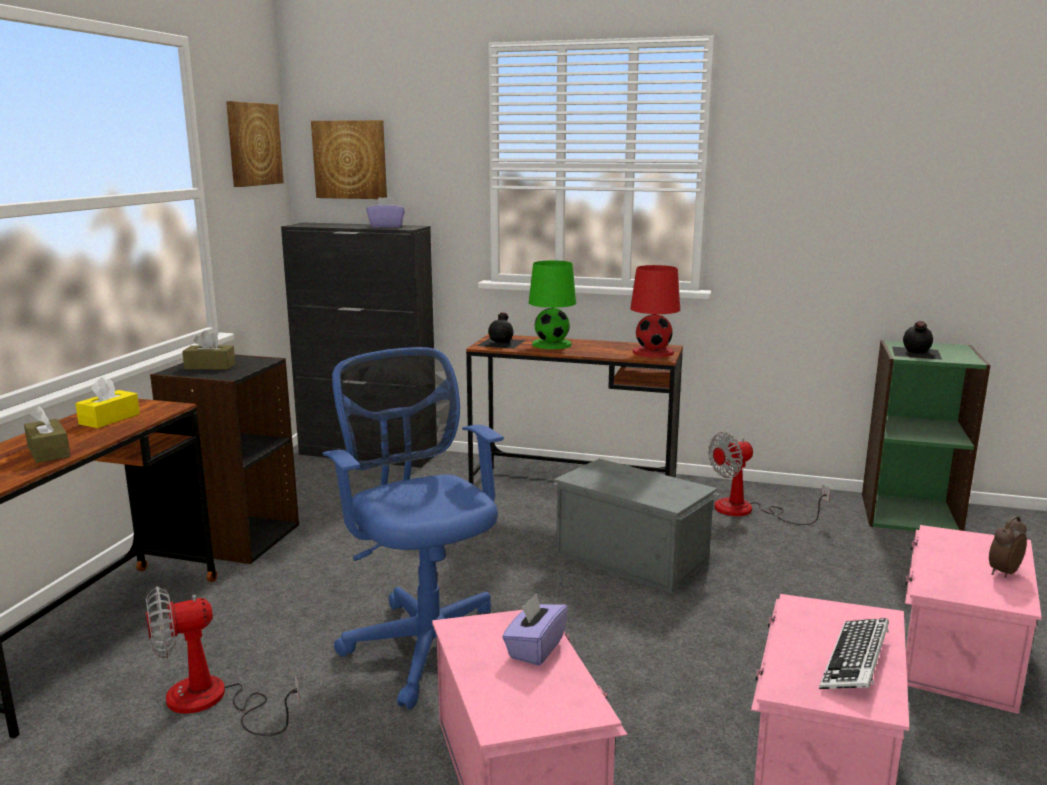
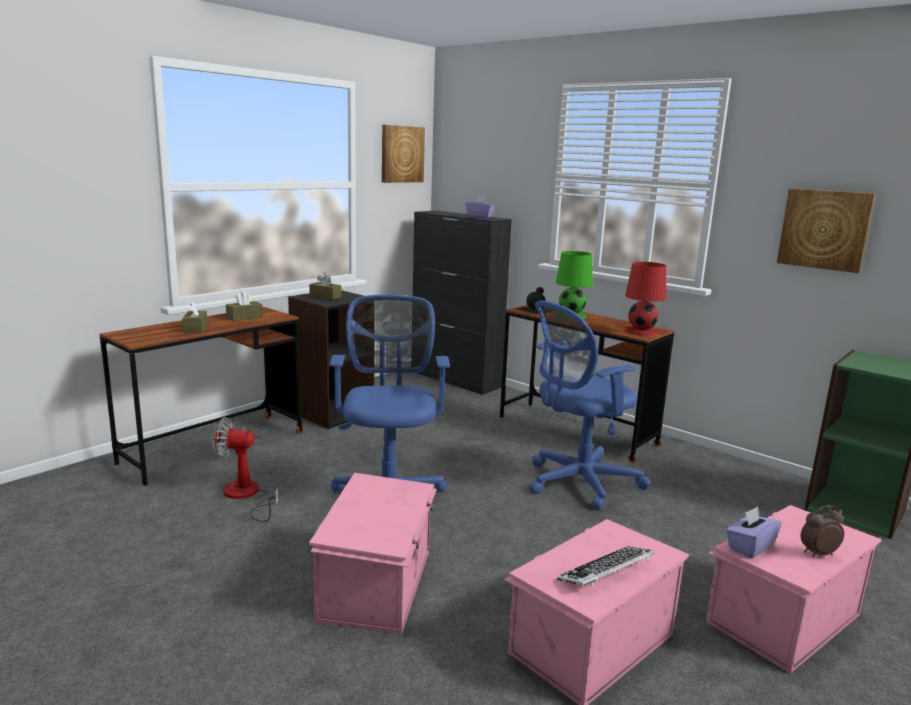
camera: 25 degrees right, 0 degrees up
(109, 419) = (244, 317): yellow tissue box -> brown tissue box
(350, 159) = (468, 168): picture -> picture (824, 229)
(535, 648) = (397, 503): purple tissue box -> purple tissue box (749, 546)
(632, 556) = (577, 483): grey storage box -> blue office chair
(747, 511) = (703, 474): fan -> none
(915, 353) = (867, 363): black bottle -> none

